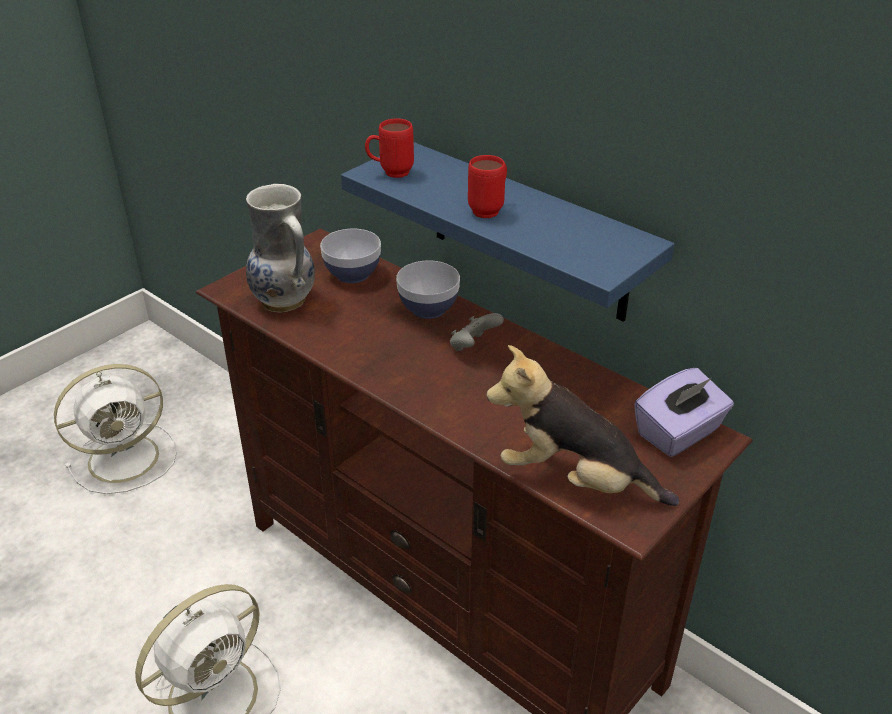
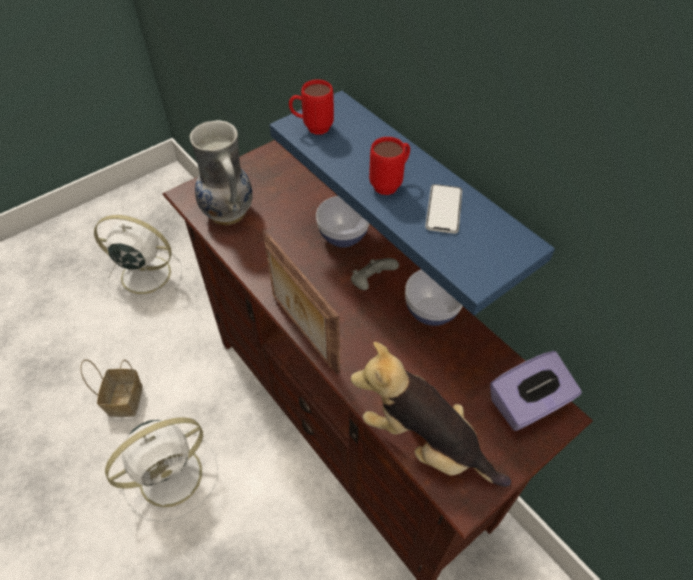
camera: 10 degrees right, 15 degrees up
(127, 457) = (144, 274): white fan -> white fan turned 150 degrees counterclockwise
(127, 610) = (125, 398): none -> basket
(352, 274) = (289, 191): bowl -> bowl (431, 311)
(406, 400) = (302, 332): none -> picture frame
(552, 224) = (444, 209): none -> phone

